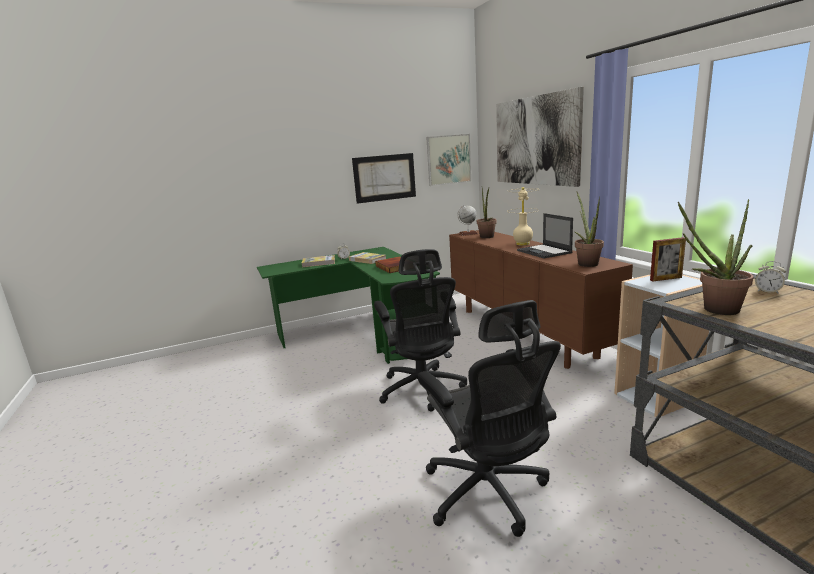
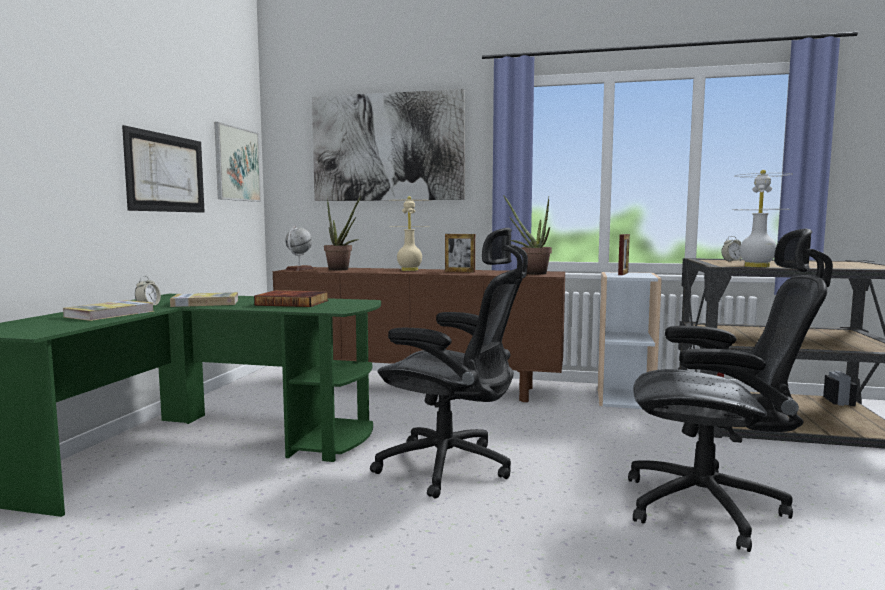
camera: 55 degrees left, 10 degrees down
(544, 252) = (460, 272): laptop -> picture frame
(713, 310) = (756, 266): potted plant -> white table lamp

